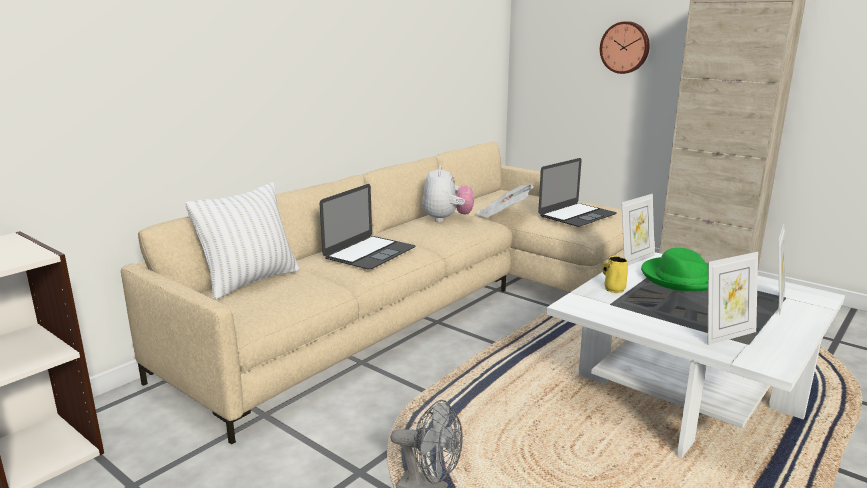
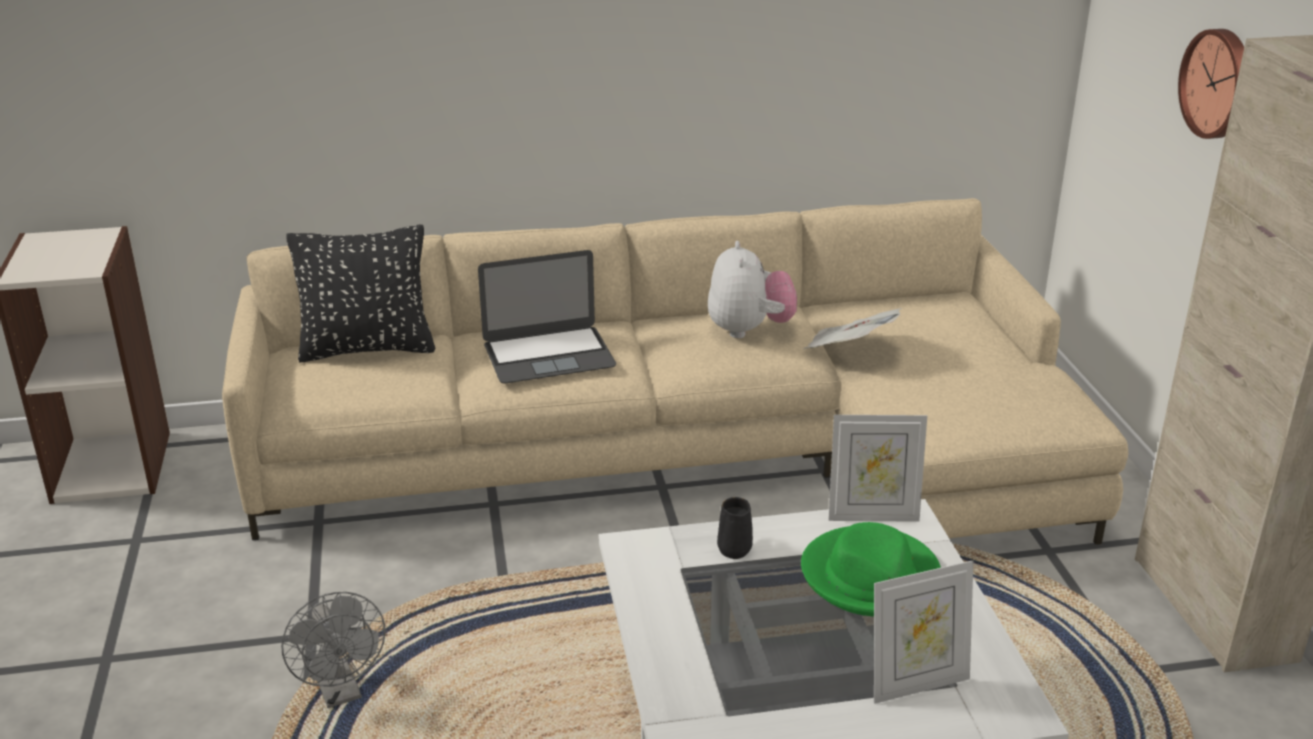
camera: 40 degrees right, 10 degrees up
(250, 281) = (368, 349): white pillow -> black pillow
(447, 219) = (749, 330): plush toy -> plush toy turned 45 degrees counterclockwise
(577, 215) = (962, 394): laptop -> none
(613, 289) = (734, 548): yellow mug -> black mug
(726, 335) = (727, 689): picture frame -> none

